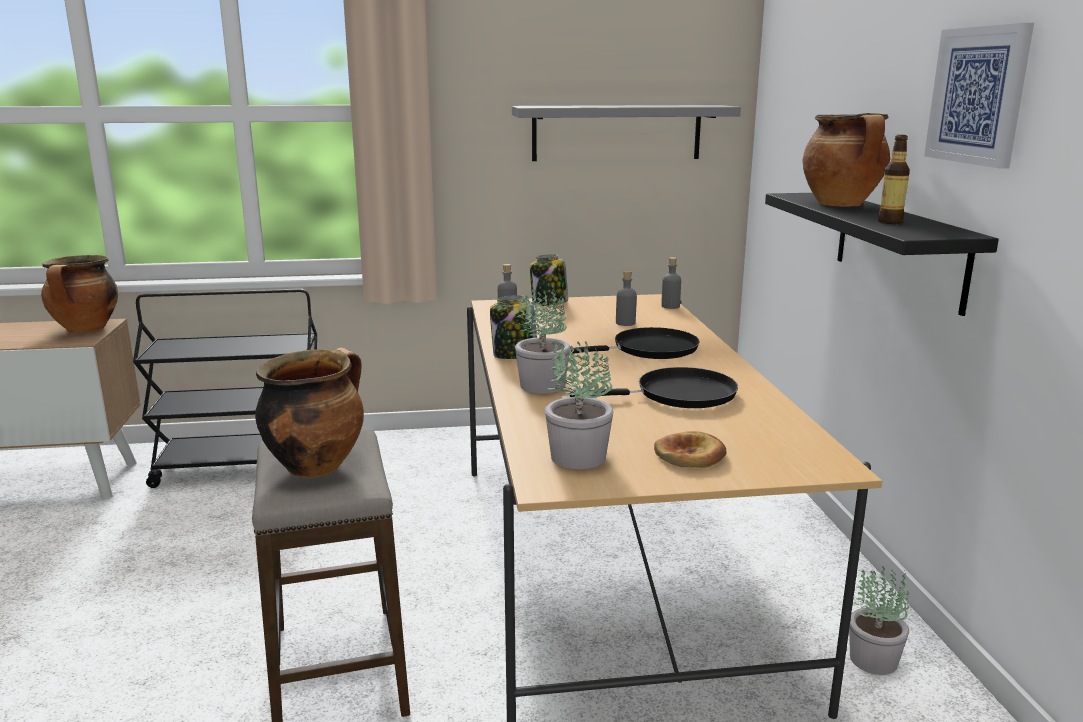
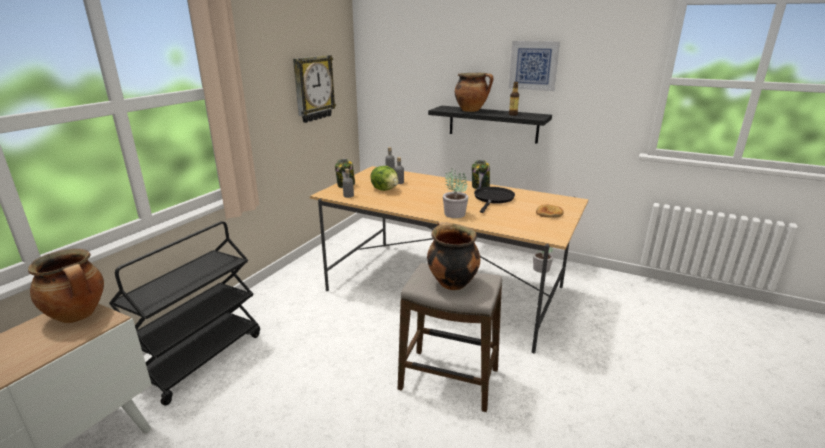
camera: 55 degrees left, 5 degrees up
(514, 355) = (409, 209): jar -> jar (480, 186)
(575, 324) = (385, 189): none -> lettuce
(577, 457) = (534, 228): potted plant -> none
(616, 132) = (313, 88): grey shelf -> wall clock
(649, 350) = (438, 188): black frying pan -> none

